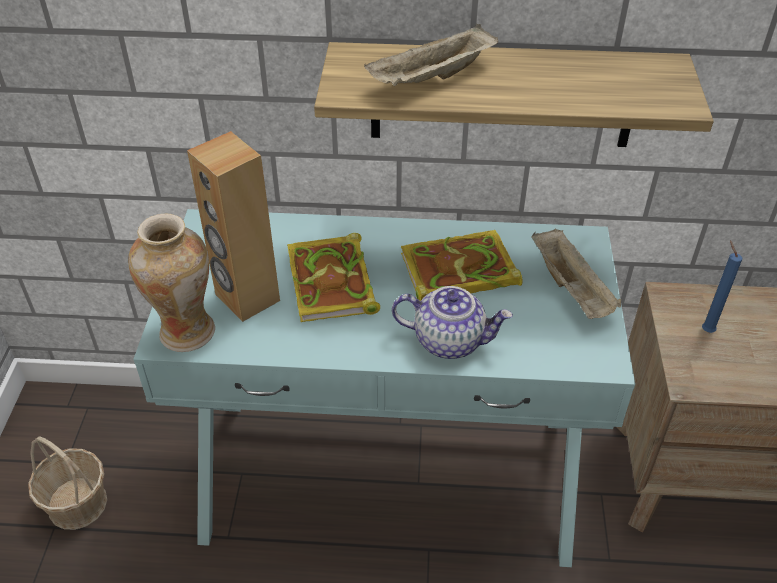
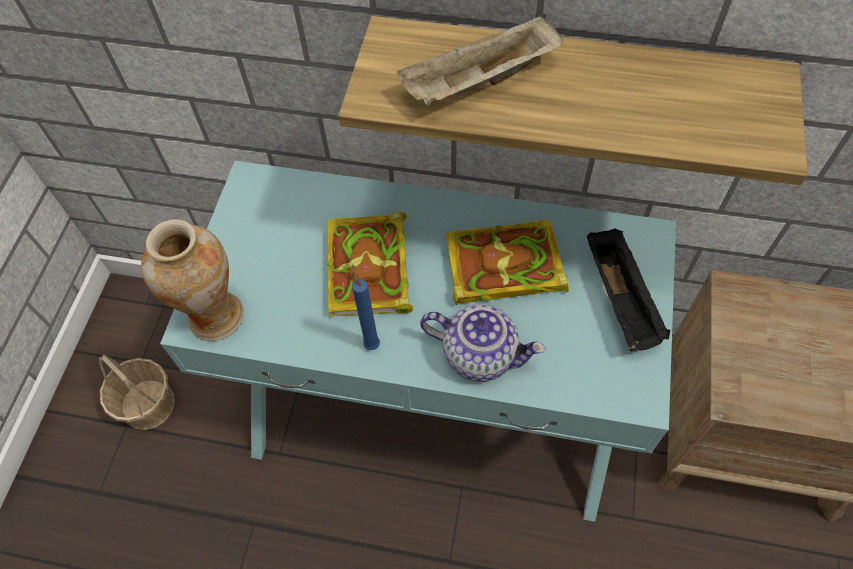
camera: 10 degrees right, 15 degrees up
(246, 298) = (280, 280): brown speaker -> none
(572, 289) = (622, 301): beige tray -> black tray
(706, 330) = (765, 337): blue candle -> blue candle (371, 343)

